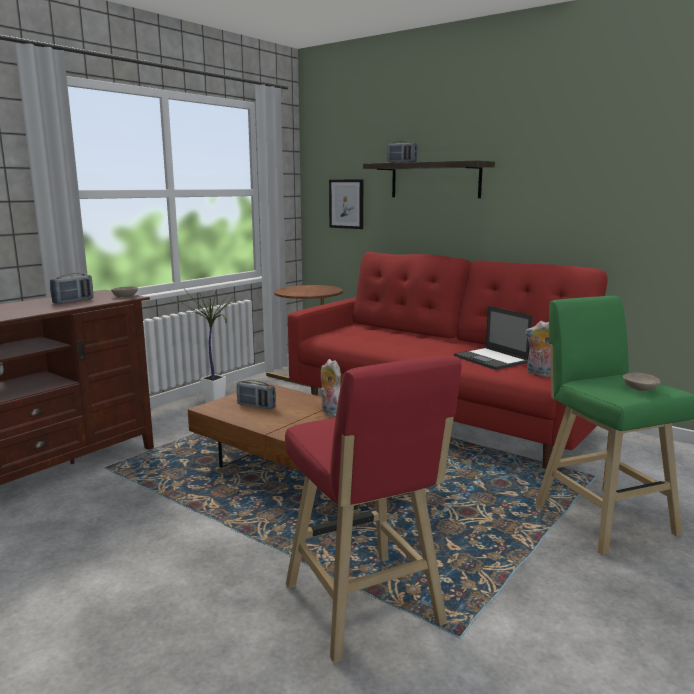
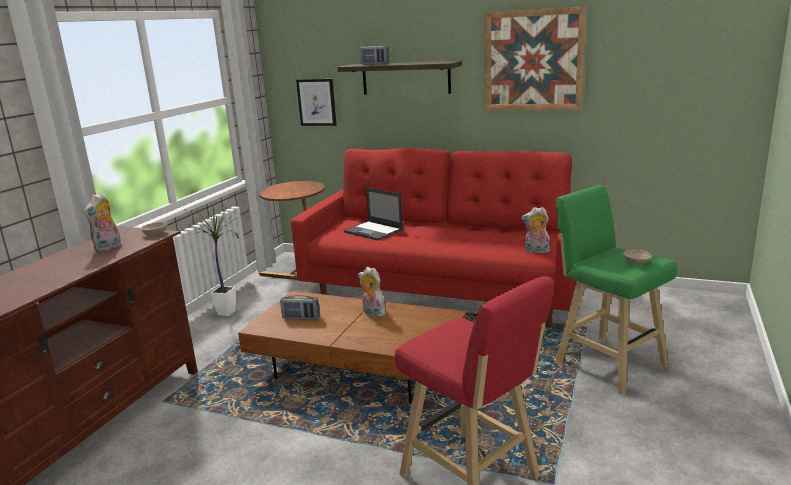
camera: 15 degrees left, 5 degrees up
(73, 301) = (108, 247): radio -> plush toy
(492, 359) = (490, 241): laptop -> laptop (374, 231)
(574, 162) = (533, 60): none -> picture

